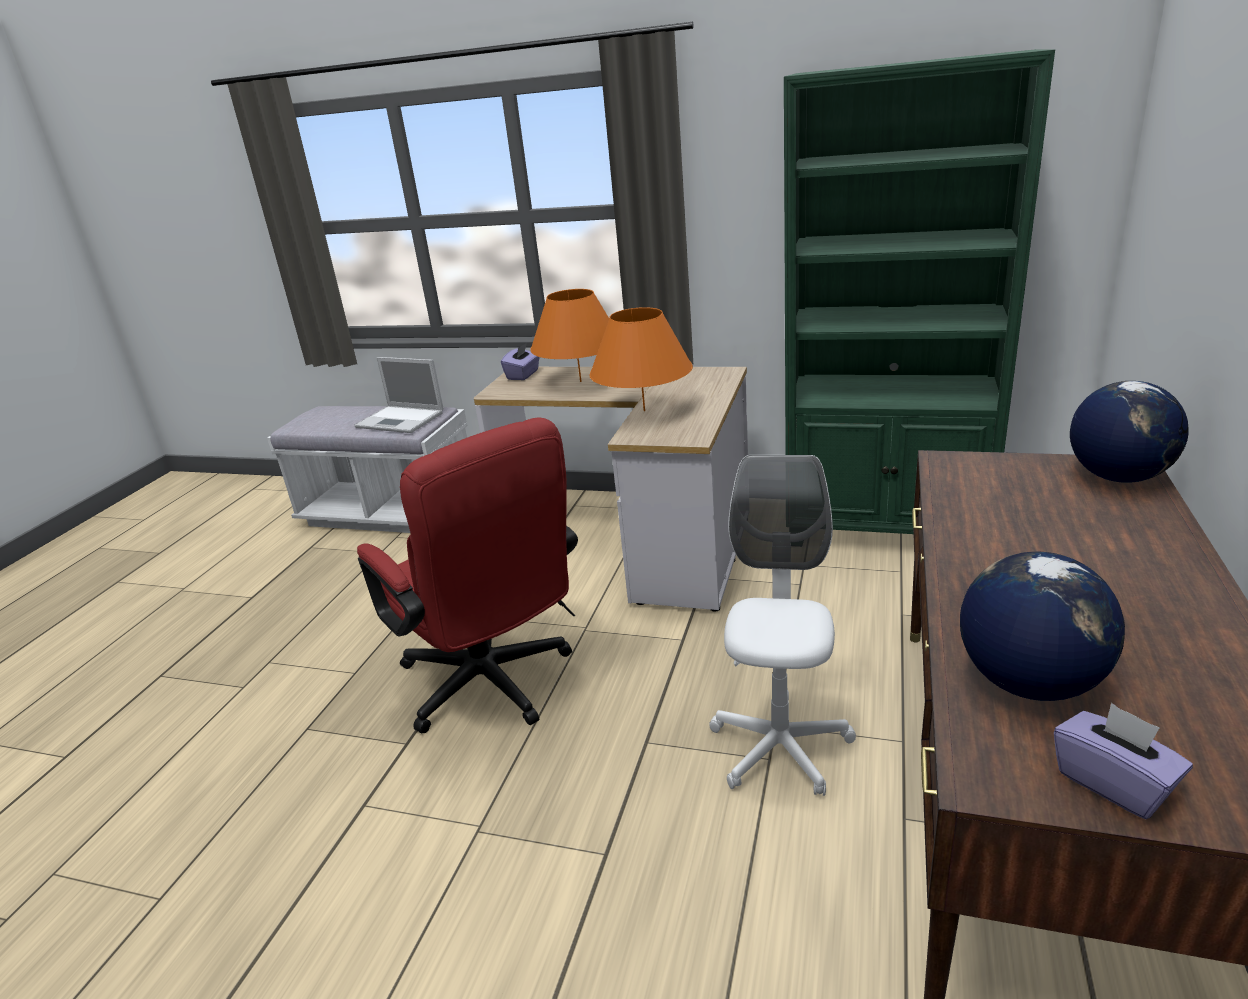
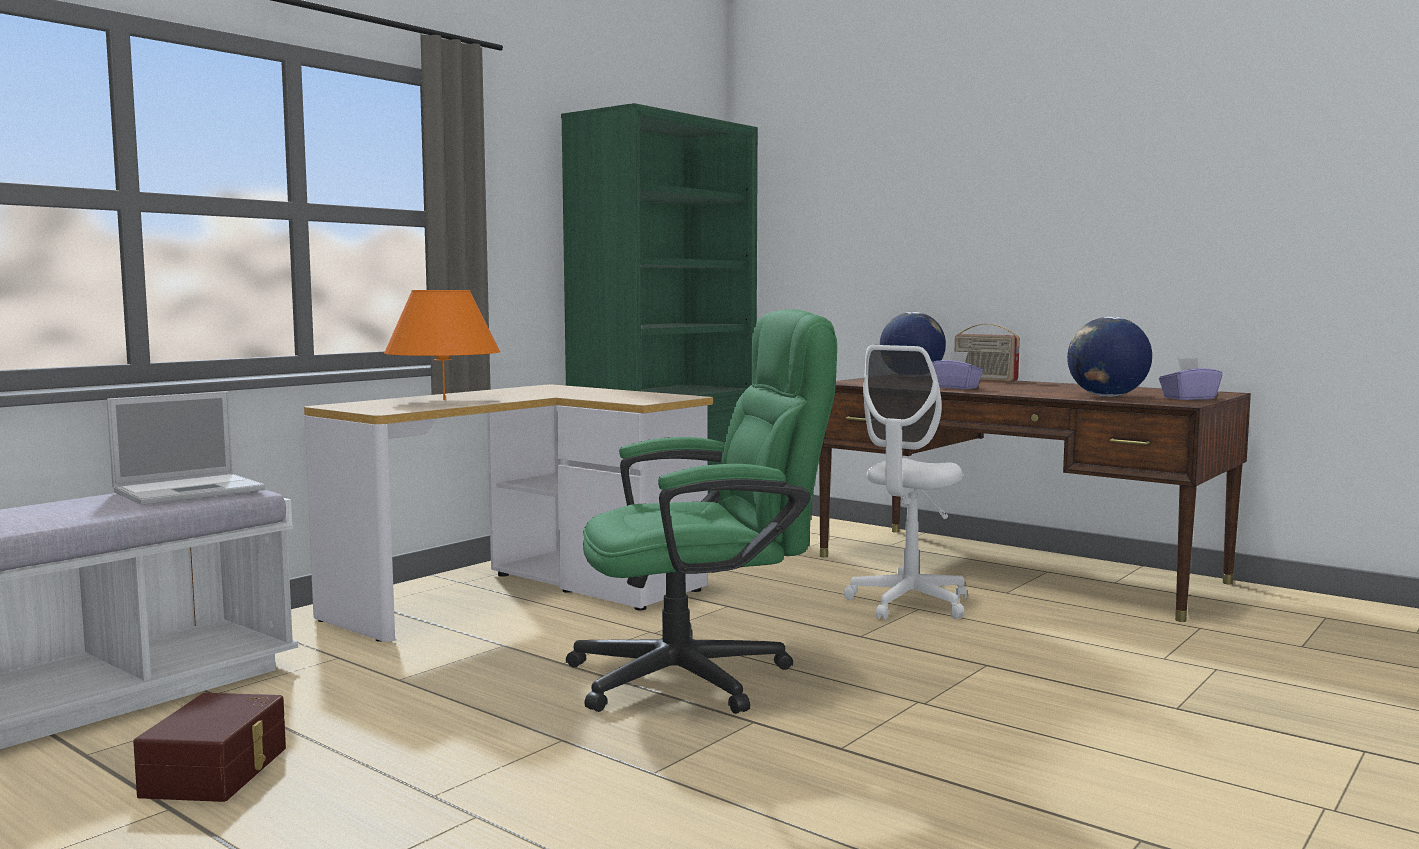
camera: 70 degrees left, 20 degrees down
(294, 588) = (218, 771): none -> brown storage box
(494, 687) = (702, 676): red office chair -> green office chair
(523, 375) = (353, 405): purple tissue box -> purple tissue box (955, 387)
(644, 411) = (588, 397): orange table lamp -> none
(780, 748) = (909, 604): white office chair -> white office chair turned 90 degrees counterclockwise
(1172, 532) = (984, 379): none -> radio

